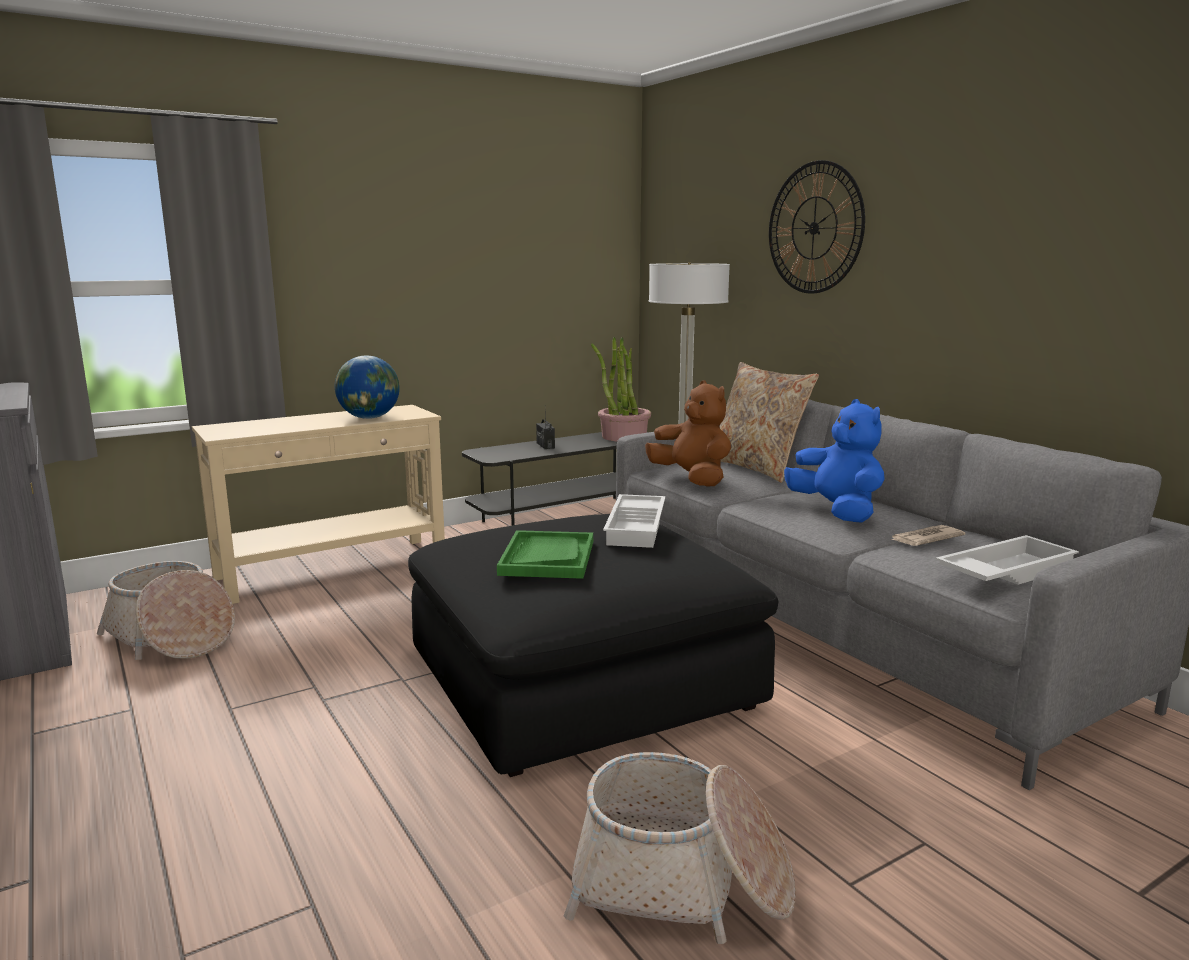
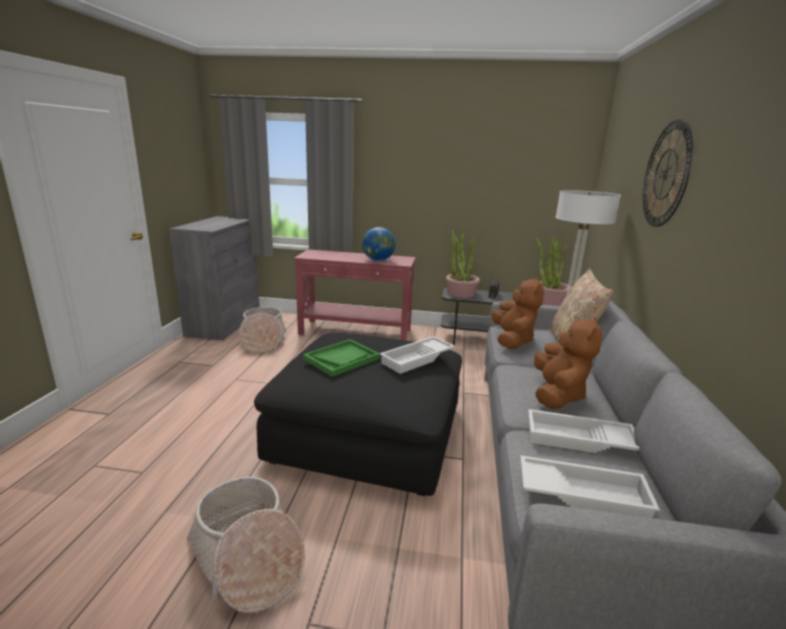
camera: 40 degrees right, 5 degrees up
(334, 569) = (356, 332): beige console table -> red console table
(498, 452) = (460, 293): none -> potted plant
(837, 512) = (557, 395): blue plush toy -> brown plush toy
(925, 539) = (579, 440): newspaper -> white tray

